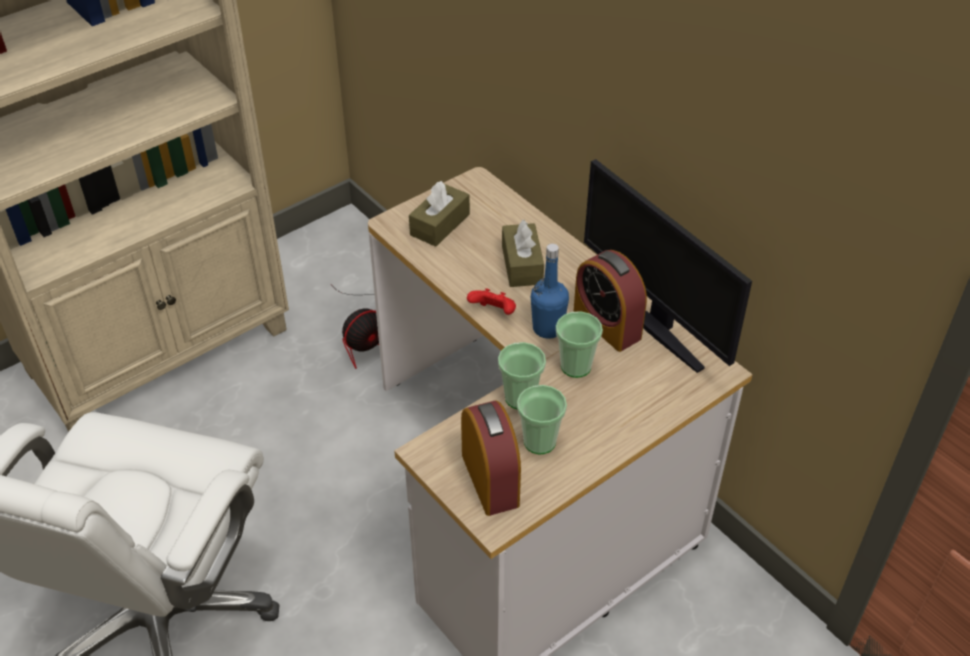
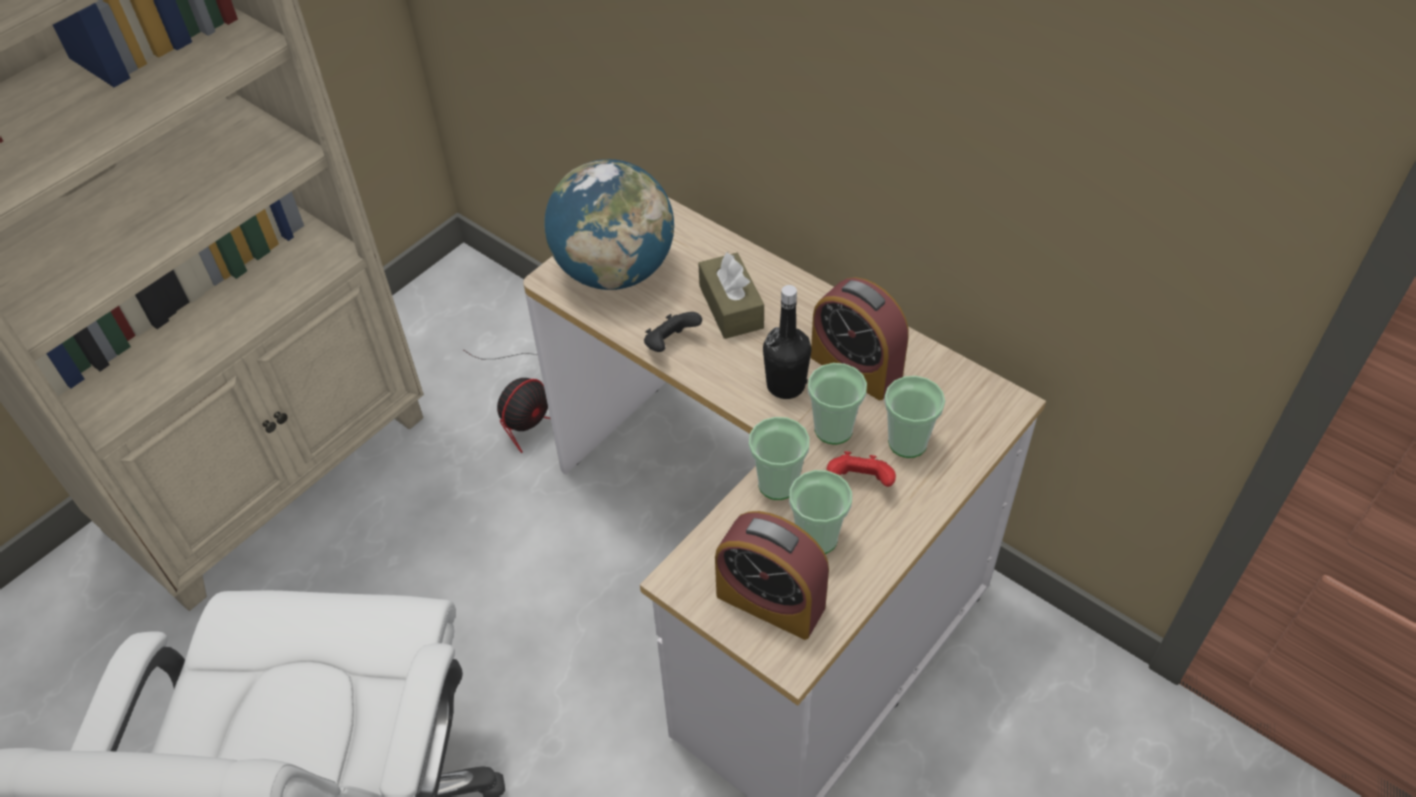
camera: 10 degrees left, 5 degrees up
(440, 224) = (615, 271): brown tissue box -> globe
(467, 284) = (670, 344): none -> black game controller
(490, 480) = (770, 601): alarm clock -> alarm clock turned 150 degrees clockwise
(493, 313) = (714, 377): red game controller -> red game controller (860, 482)
(548, 328) = (785, 385): blue bottle -> black bottle
(631, 386) = (907, 442): none -> cup
(655, 326) = (914, 359): monitor -> none

